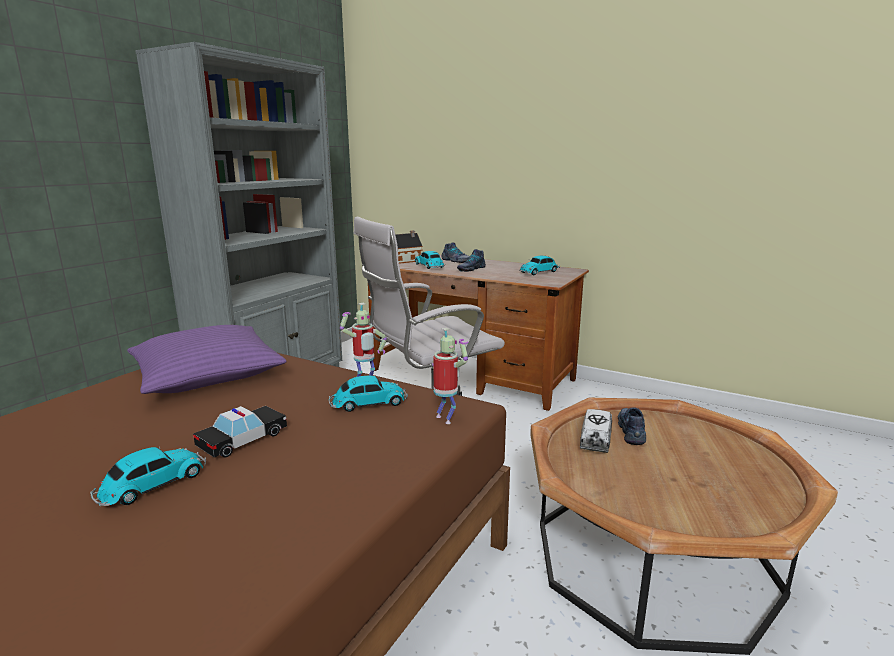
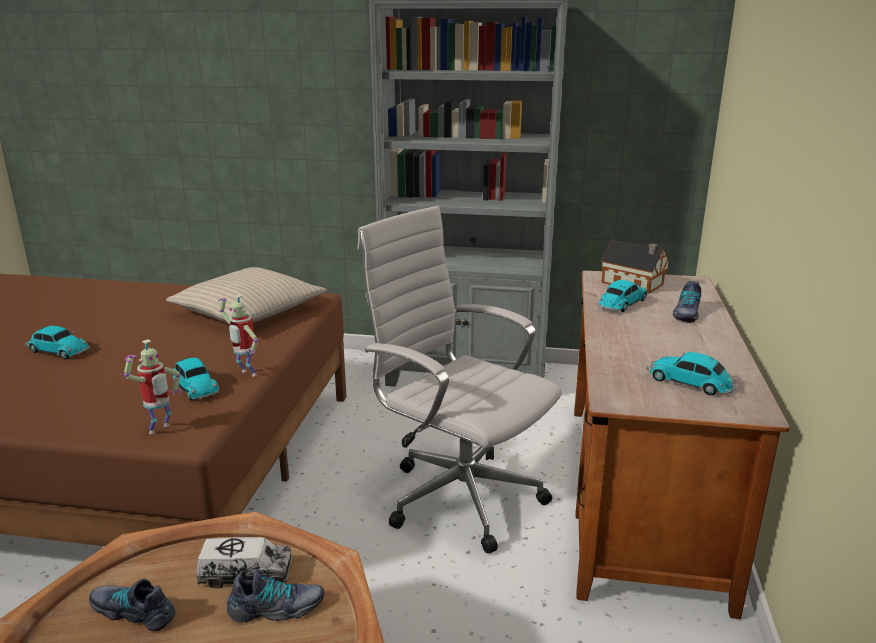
camera: 70 degrees right, 5 degrees up
(207, 374) = (248, 311): purple pillow -> beige pillow
(243, 439) = (122, 357): toy car -> none
(470, 269) = (640, 330): shoe -> shoe (134, 611)

